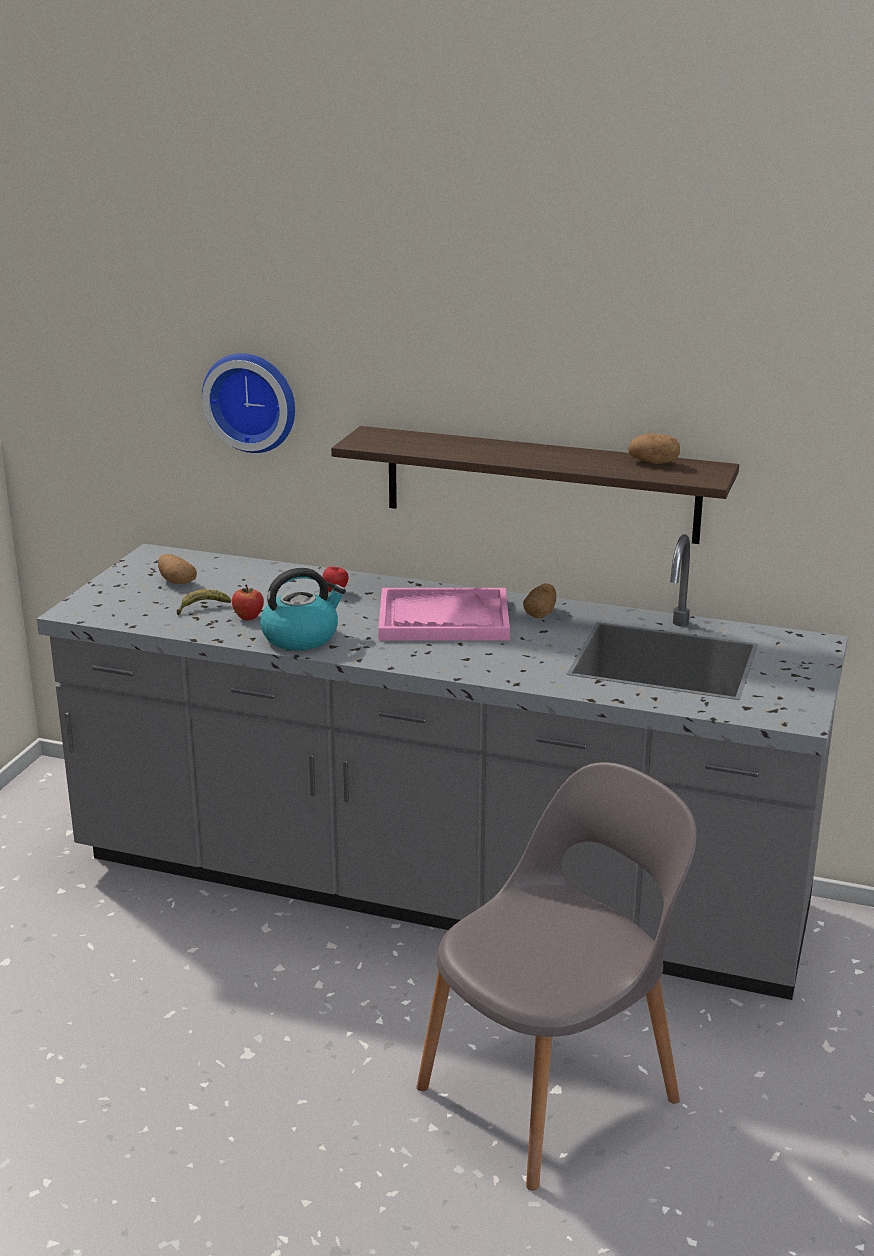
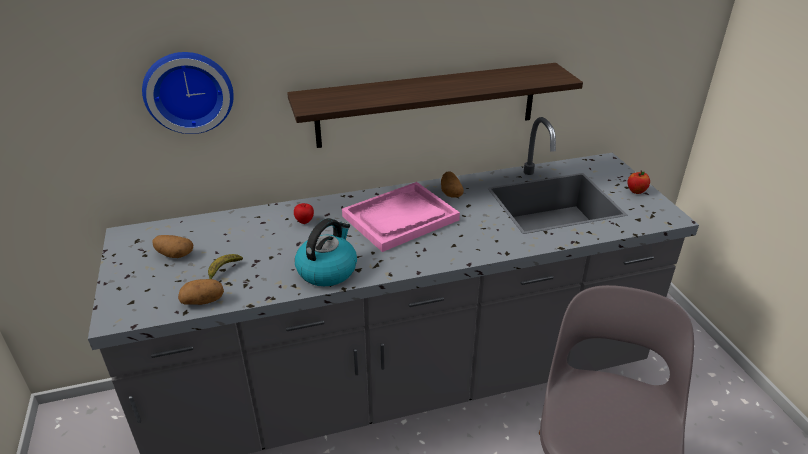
camera: 35 degrees left, 10 degrees up
(248, 617) = (268, 267): apple -> apple (636, 191)
(654, 462) = (514, 73): potato -> potato (203, 301)

